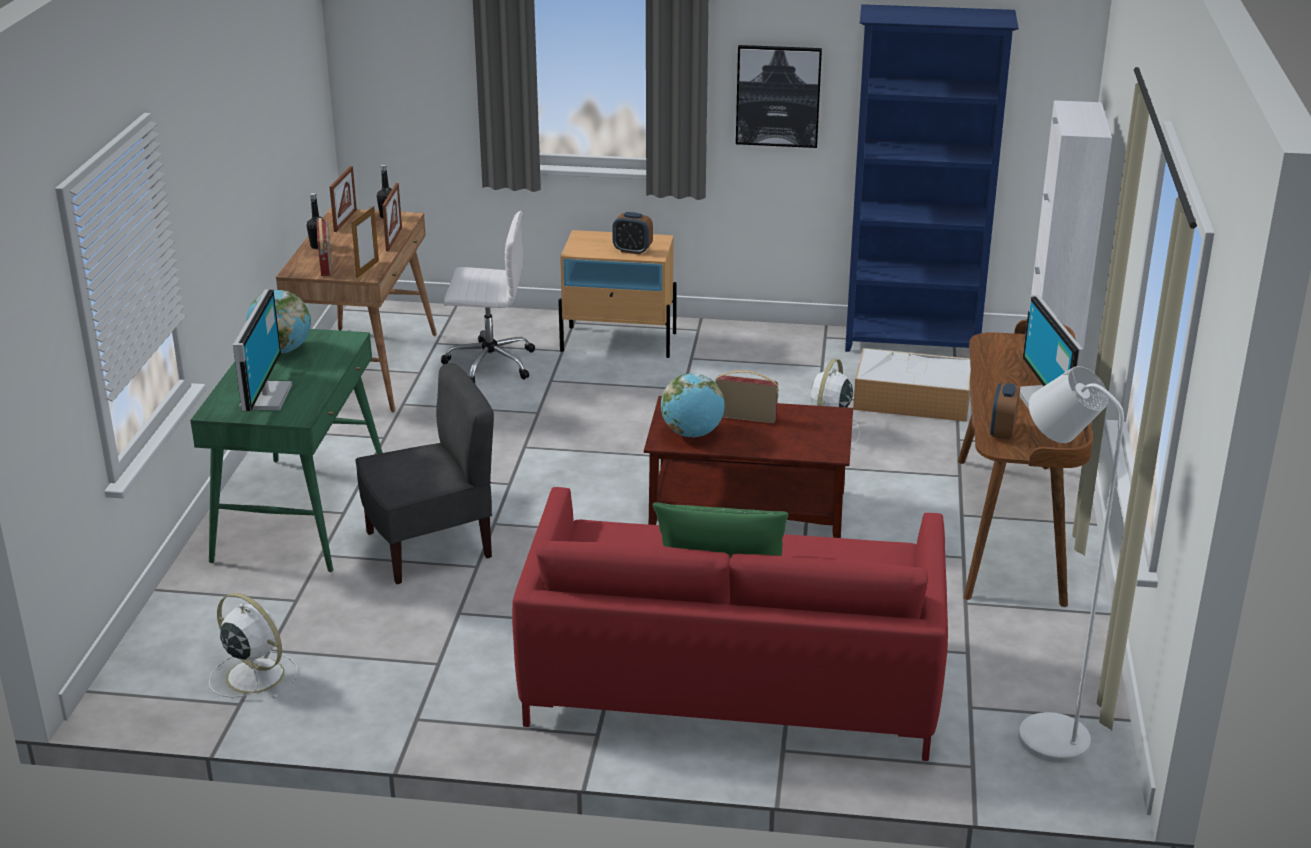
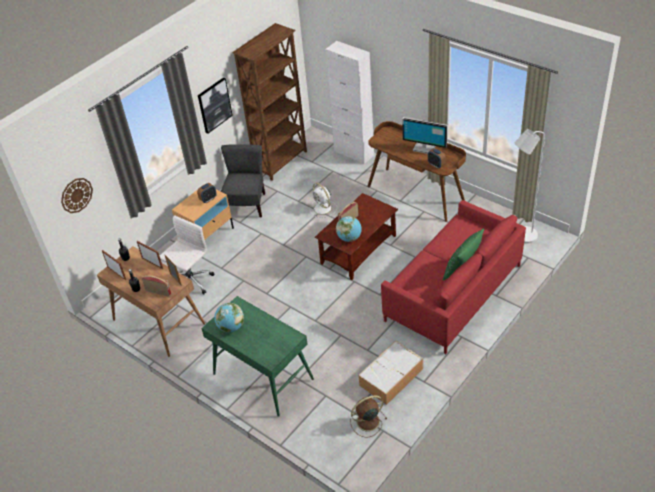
camera: 55 degrees left, 15 degrees up
(253, 675) = (367, 422): white fan -> brown fan
(263, 396) = (269, 343): monitor -> none
(395, 62) = (76, 195): none -> wall clock
(430, 547) = (317, 344): grey chair -> grey chair (247, 205)
(910, 399) = (319, 179): storage box -> storage box (391, 378)
(913, 344) = (282, 162): blue bookcase -> brown bookcase

